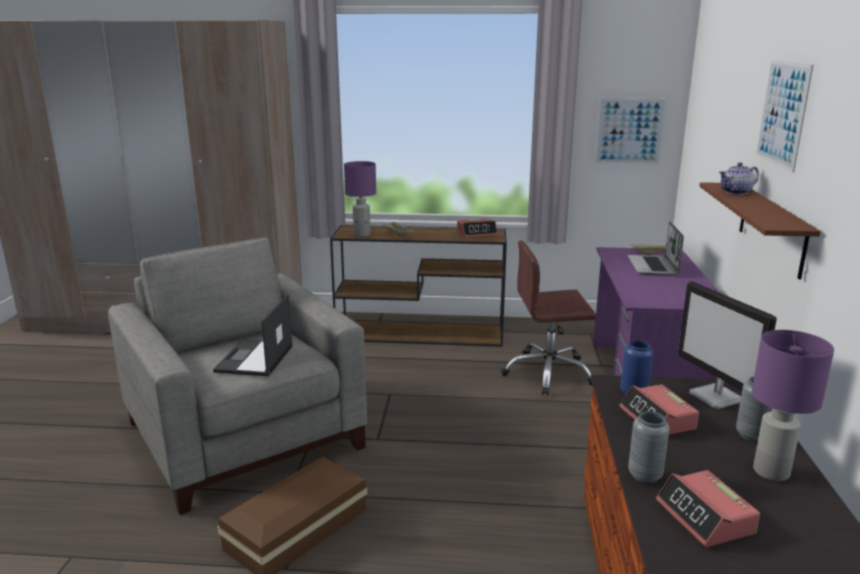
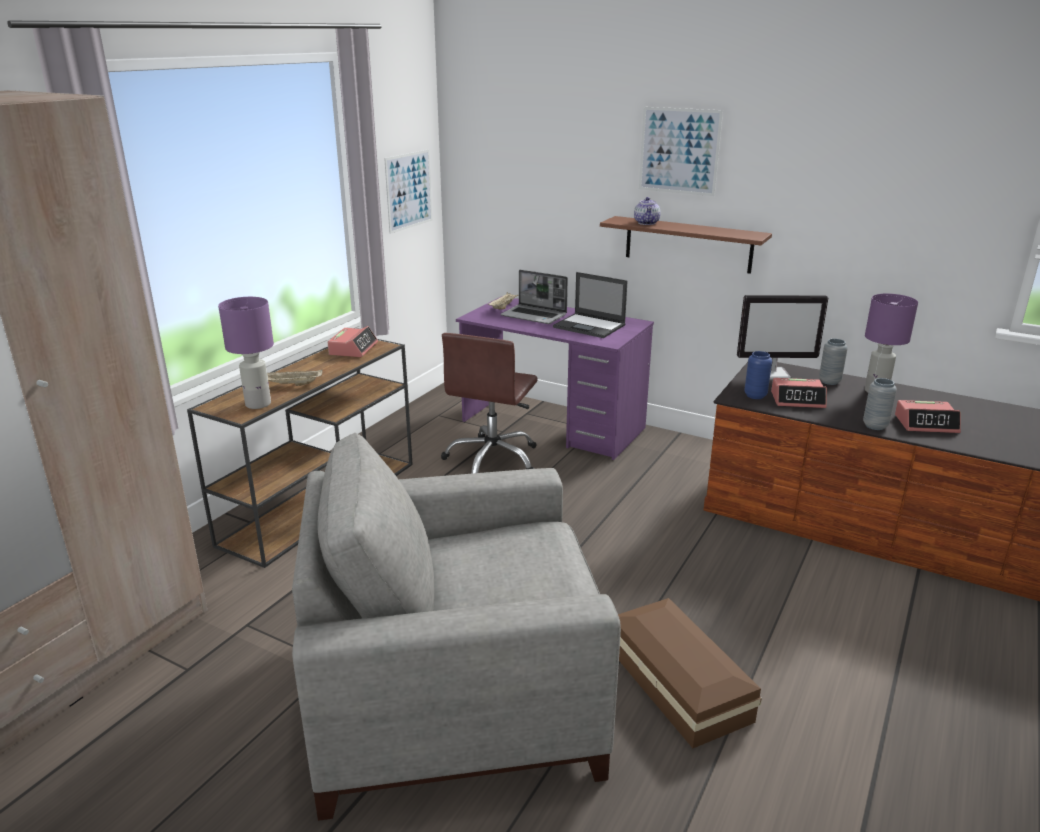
camera: 65 degrees left, 5 degrees up
(255, 359) = (525, 565): laptop -> laptop (590, 326)

